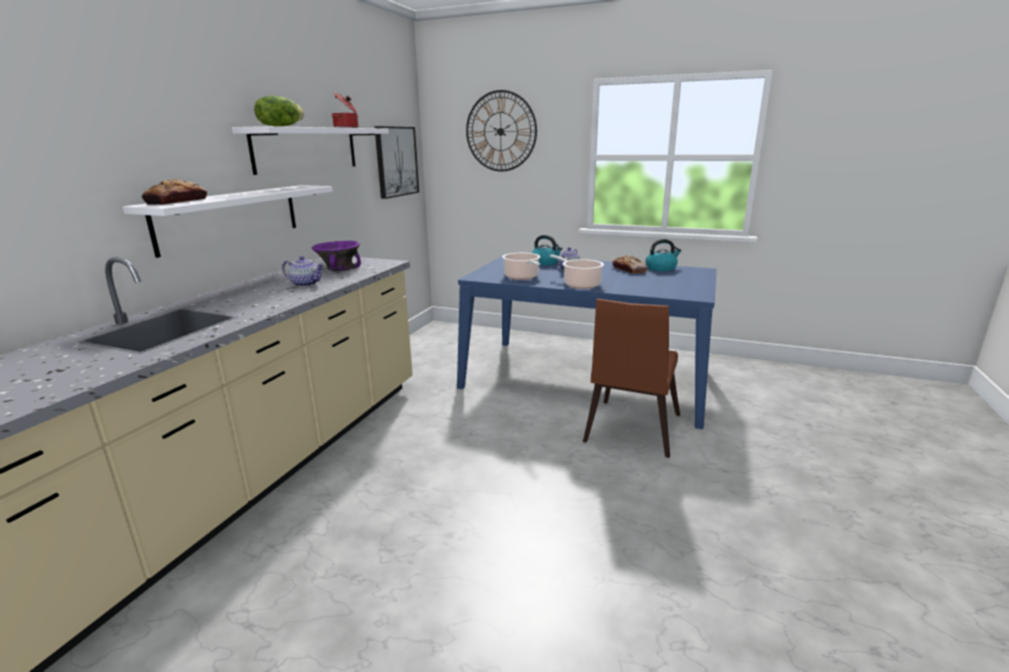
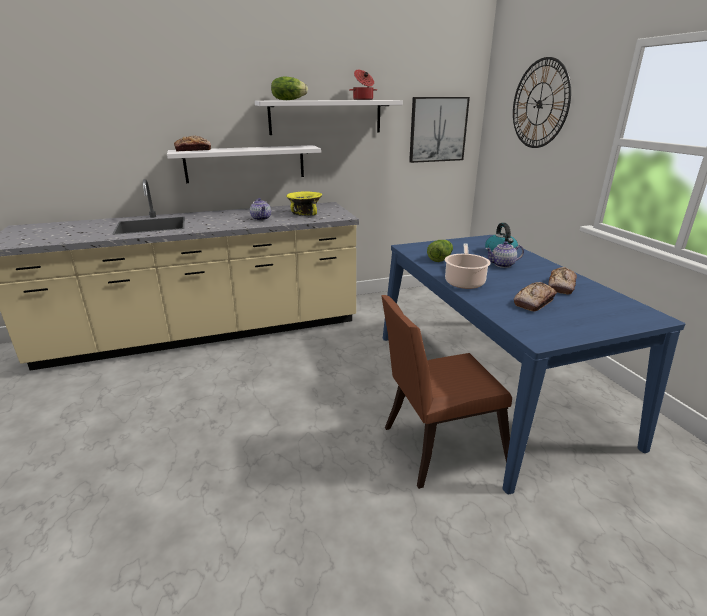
camera: 50 degrees right, 5 degrees up
(339, 269) = (305, 213): purple bowl -> yellow bowl
(522, 277) = (440, 258): cooking pot -> lettuce
(643, 281) = (534, 302): none -> bread
(661, 268) = (606, 297): kettle -> none

